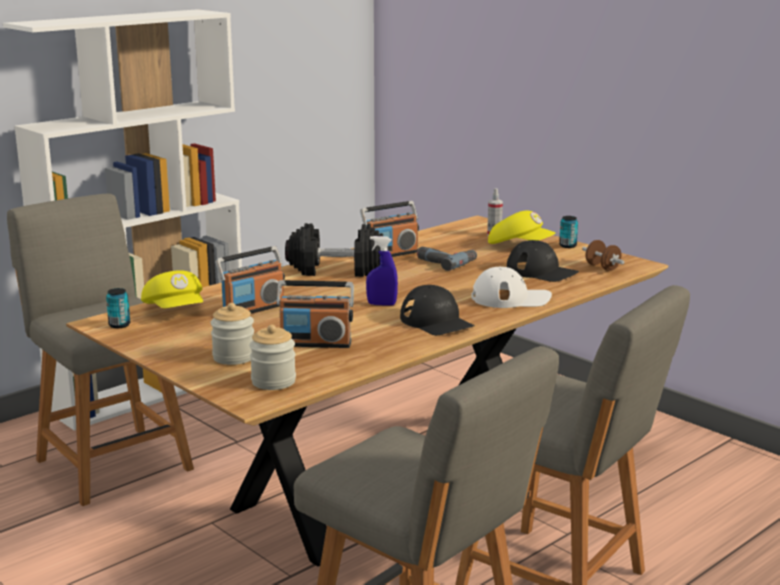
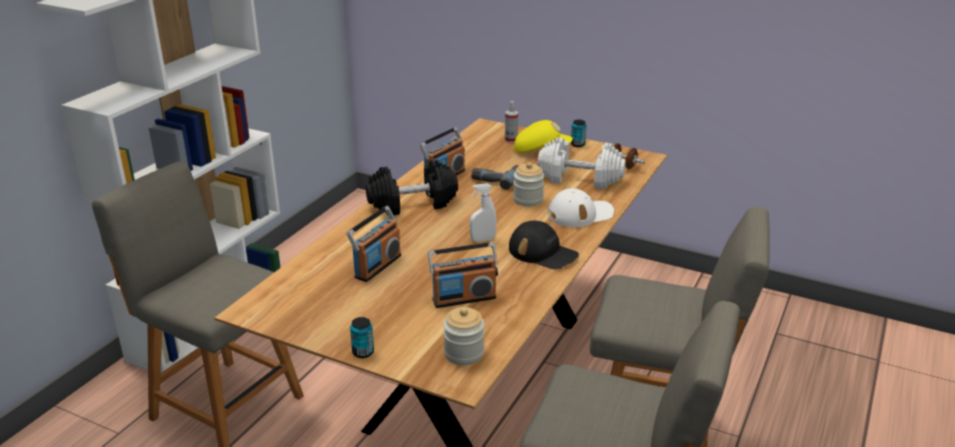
camera: 20 degrees left, 10 degrees up
(119, 325) = (269, 310): can -> can (363, 352)
(176, 311) = (309, 282): yellow cap -> none
(234, 357) = (406, 330): jar -> jar (528, 200)
(381, 304) = (482, 239): blue spray bottle -> white spray bottle
(542, 272) = (580, 178): black cap -> white dumbbell

